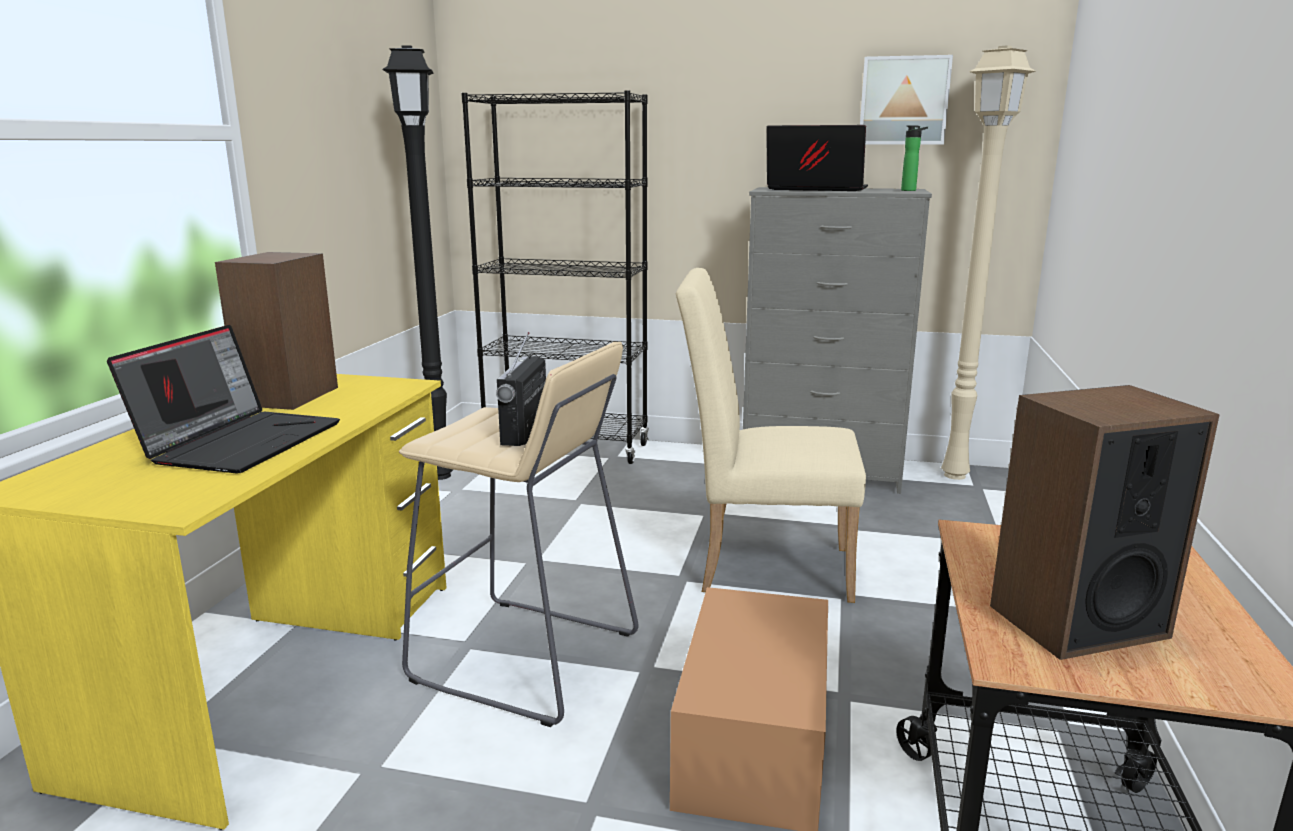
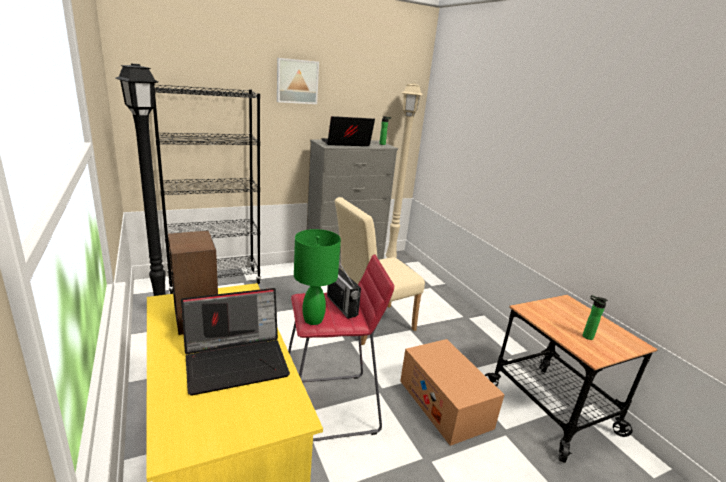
camera: 40 degrees left, 5 degrees up
(240, 441) = (237, 361): laptop -> laptop turned 90 degrees clockwise
(445, 435) = (313, 319): none -> green table lamp
(525, 658) = (330, 407): beige stool -> red stool
(904, 101) = (369, 100): picture -> picture (297, 81)
(1076, 621) = (585, 336): speaker -> bottle

